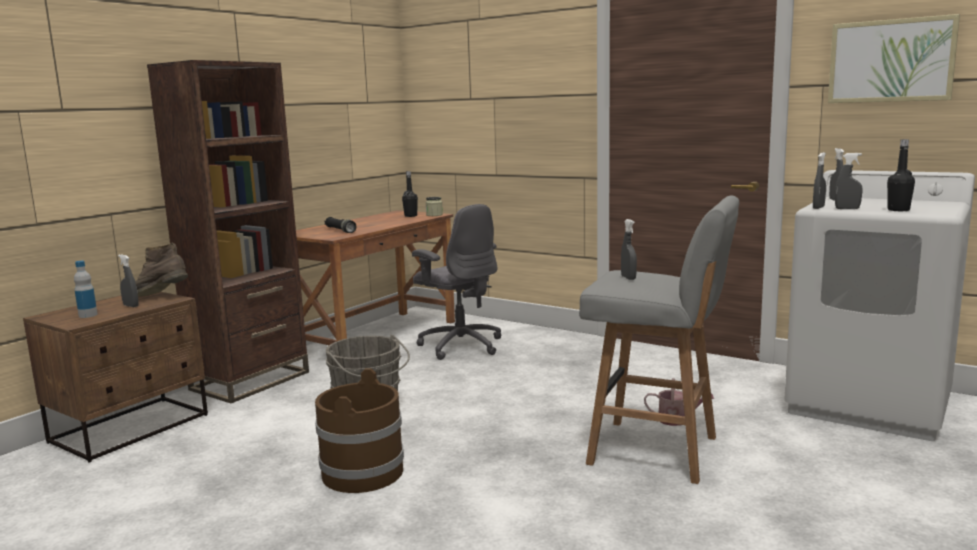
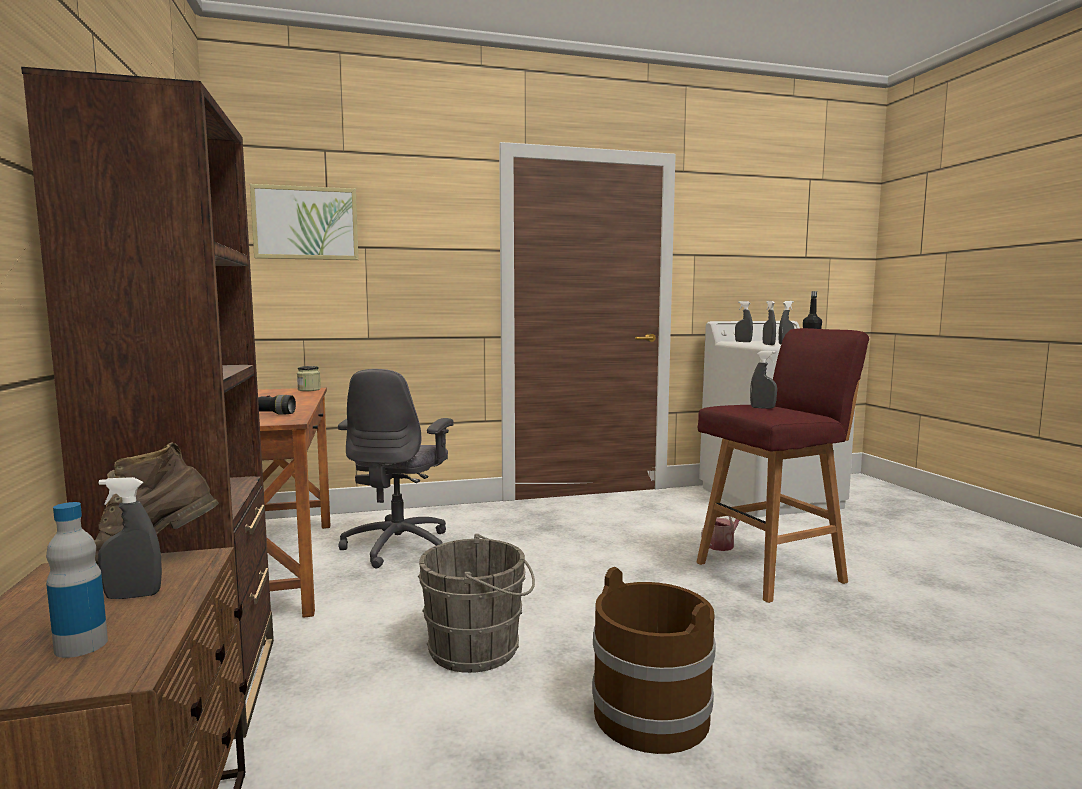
camera: 50 degrees left, 5 degrees down
(410, 216) = (280, 393): black bottle -> none
(460, 345) = (399, 546): grey office chair -> grey office chair turned 105 degrees clockwise
(657, 451) = (772, 572): grey stool -> red stool
(891, 61) = (739, 239): picture -> picture (306, 223)

